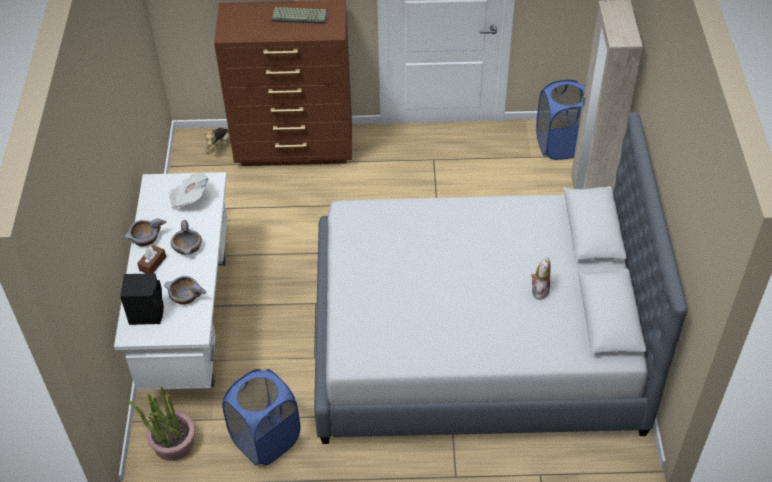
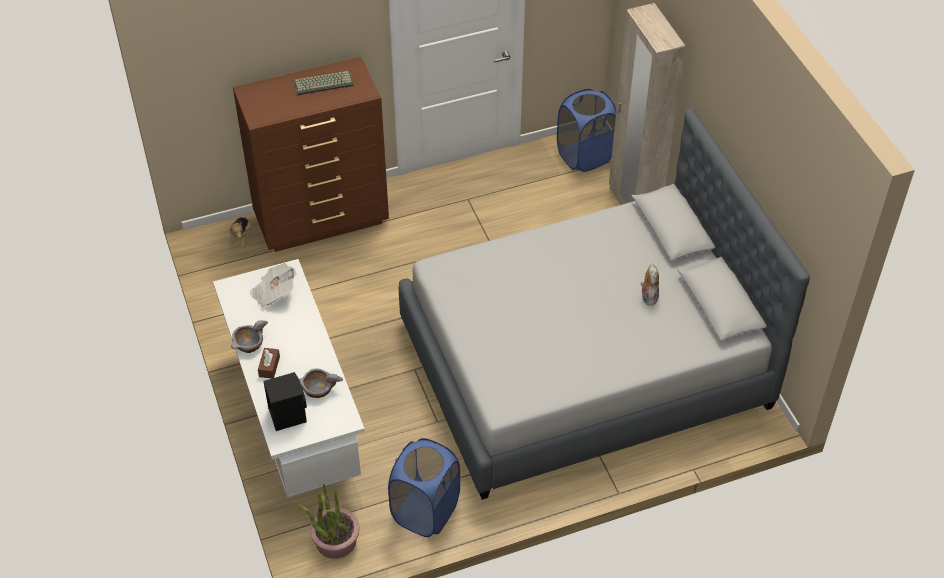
camera: 20 degrees left, 0 degrees up
(187, 247) = (296, 341): grey bowl -> none

